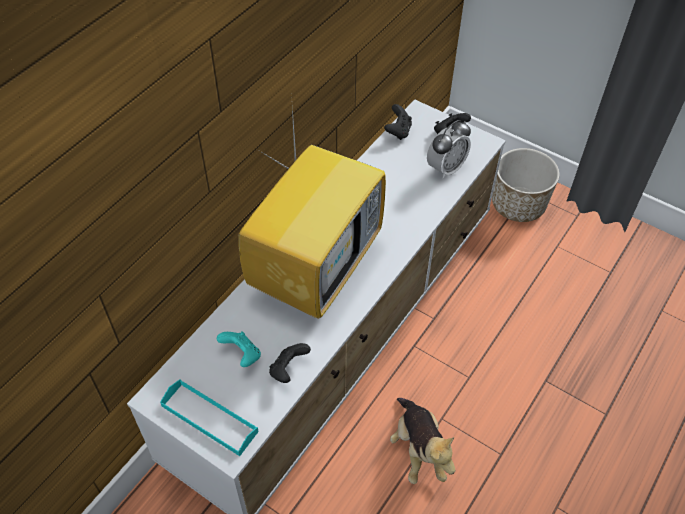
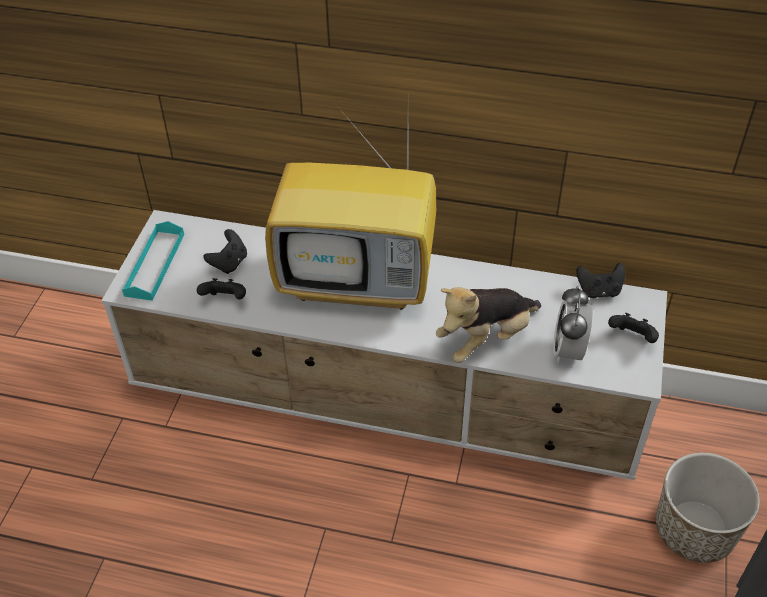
camera: 70 degrees right, 5 degrees down
(242, 355) = (229, 263): turquoise game controller -> black game controller
(418, 450) = (278, 516): plush toy -> plush toy (486, 339)
(446, 168) = (568, 350): alarm clock -> alarm clock turned 75 degrees clockwise

